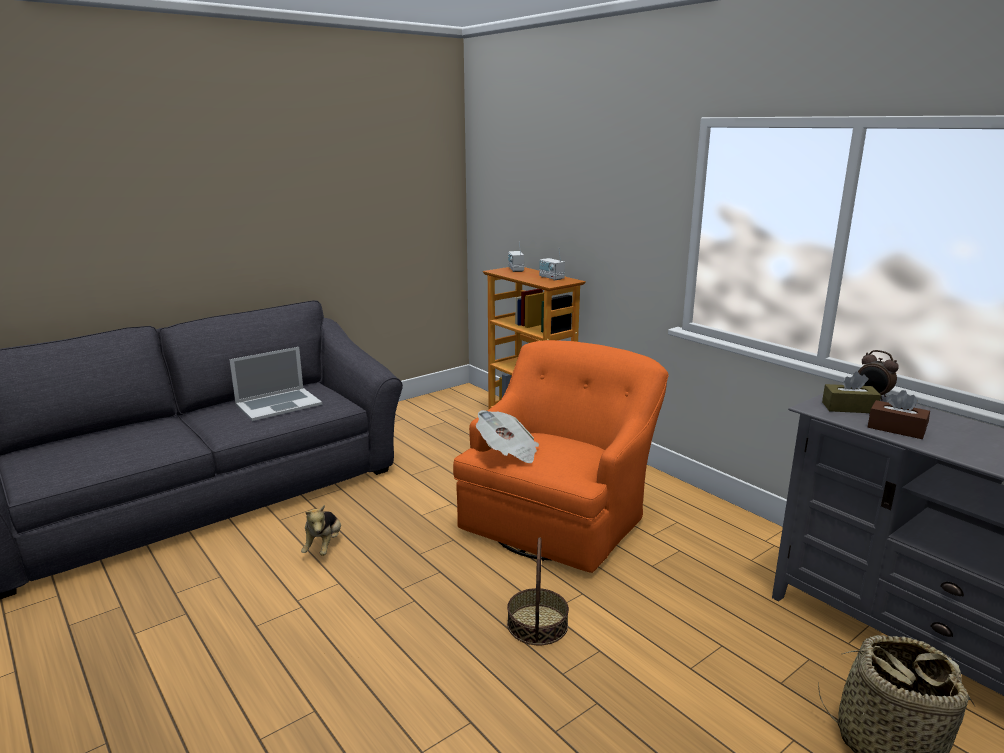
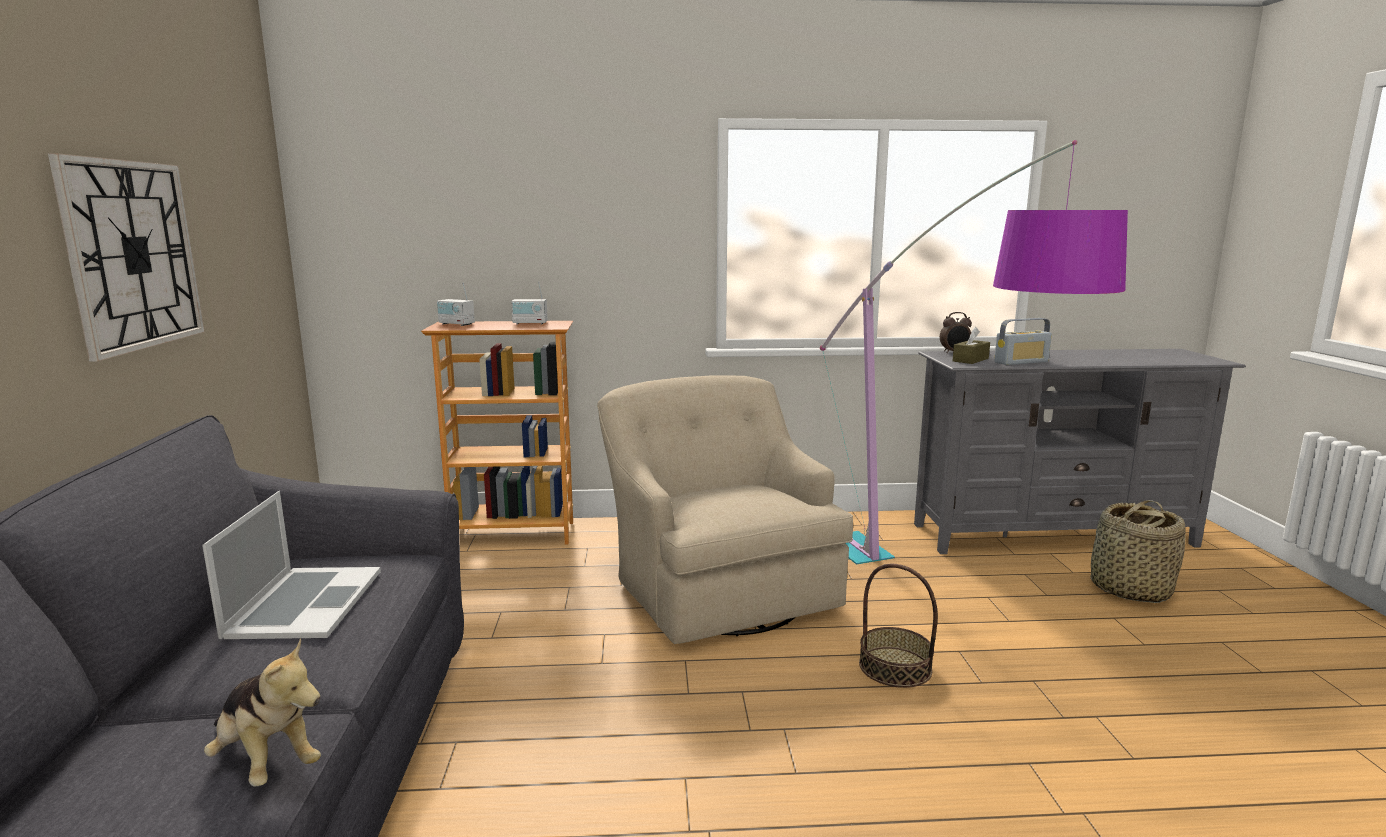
camera: 55 degrees left, 5 degrees down
(313, 212) = (133, 255): none -> wall clock
(324, 546) = (576, 764): plush toy -> plush toy (266, 761)
(508, 452) = (722, 513): newspaper -> none
(559, 517) = (718, 586): orange armchair -> beige armchair
(665, 616) = (931, 603): none -> floor lamp
(896, 429) = (1021, 362): brown tissue box -> radio

